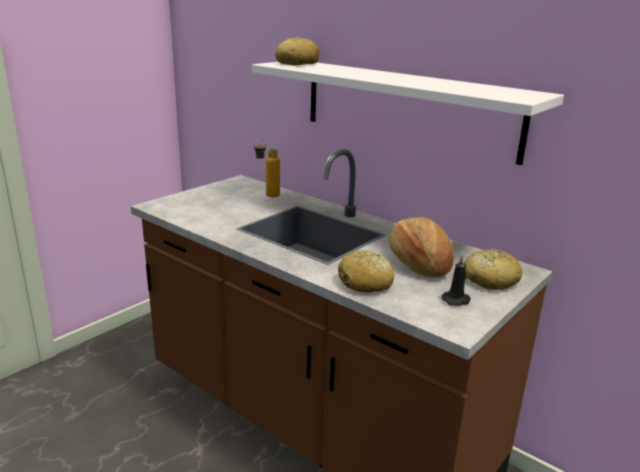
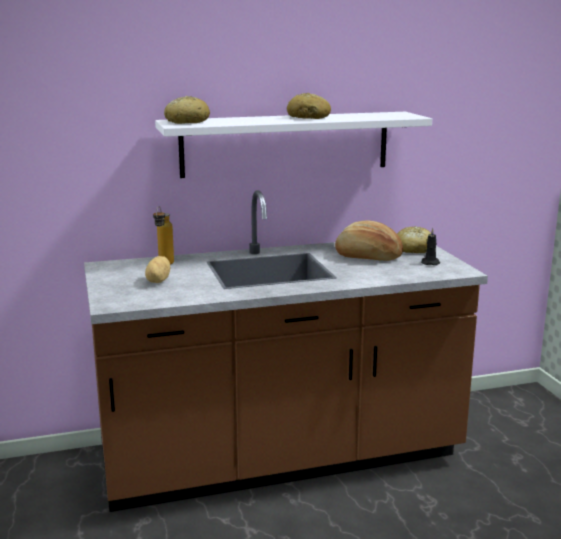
camera: 55 degrees left, 5 degrees down
(225, 204) = (157, 281): none -> potato
(365, 283) = (380, 275): bread -> bread (309, 117)

